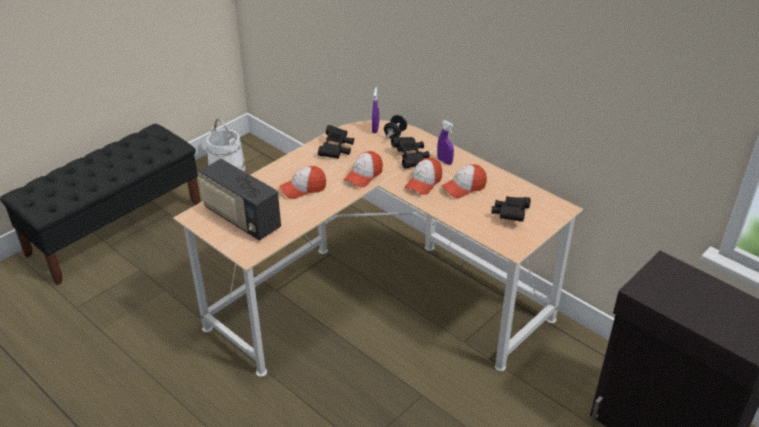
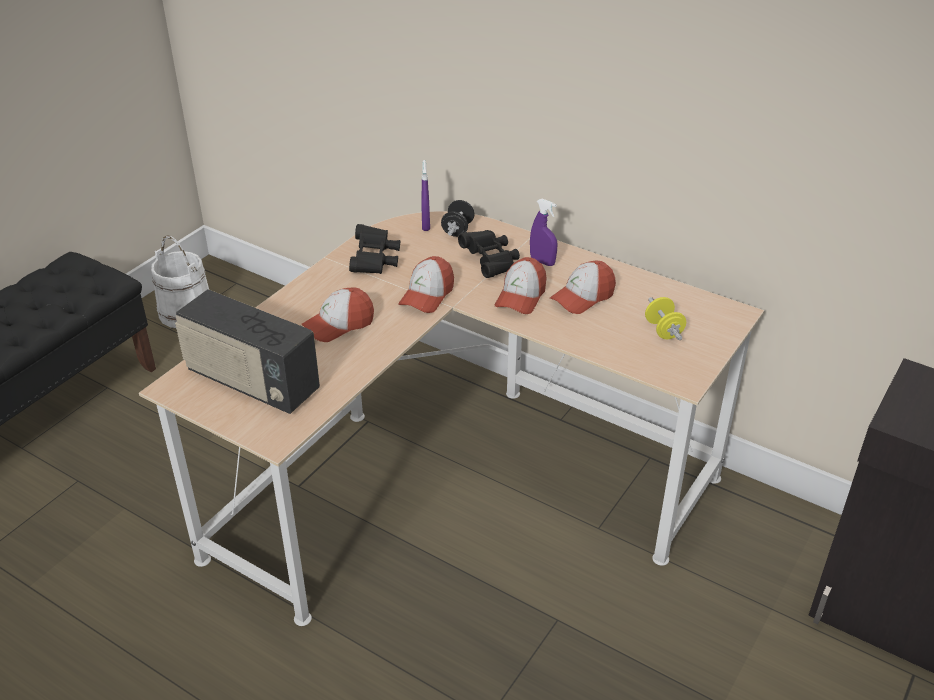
camera: 10 degrees left, 0 degrees up
(510, 215) = (663, 330): black binoculars -> yellow dumbbell

